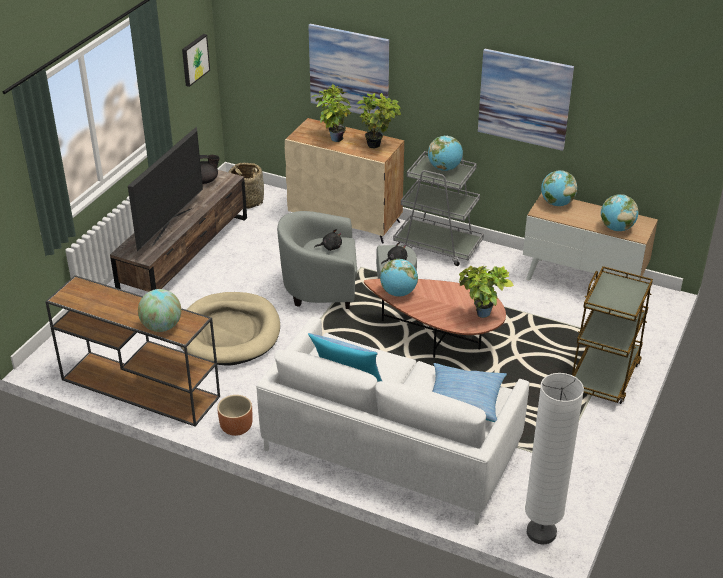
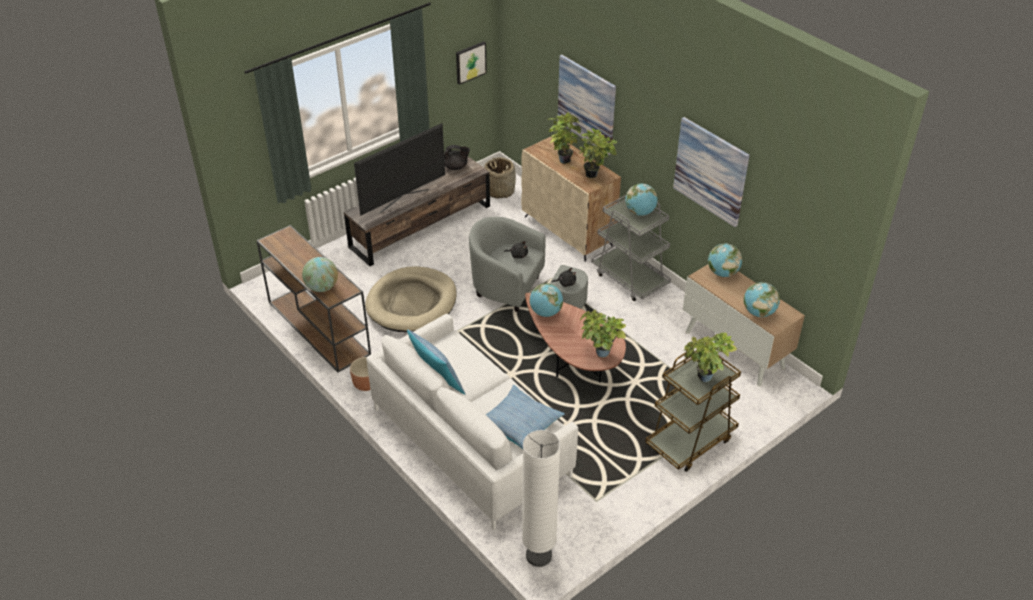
camera: 25 degrees right, 5 degrees up
(624, 298) = (704, 380): none -> potted plant

